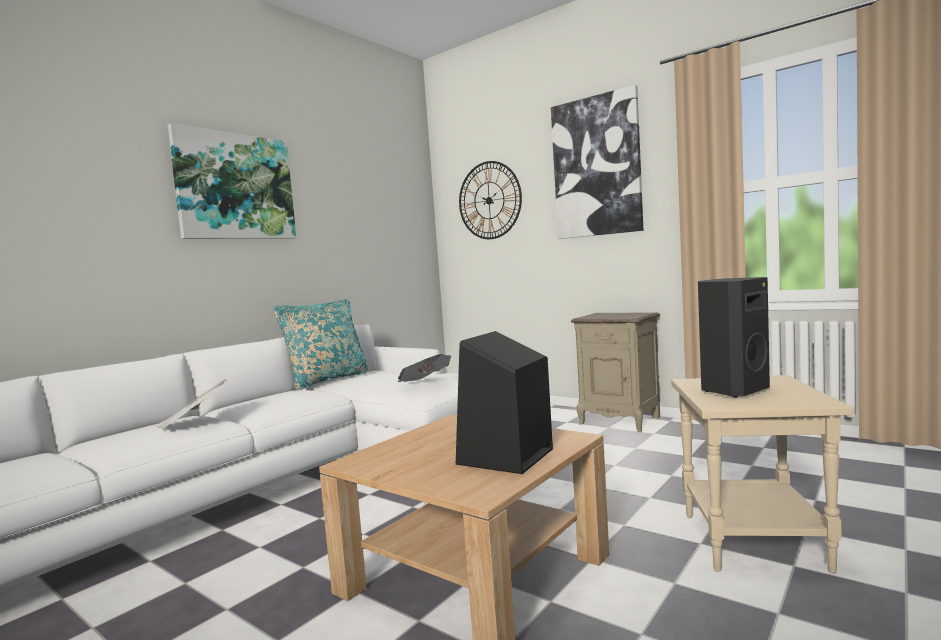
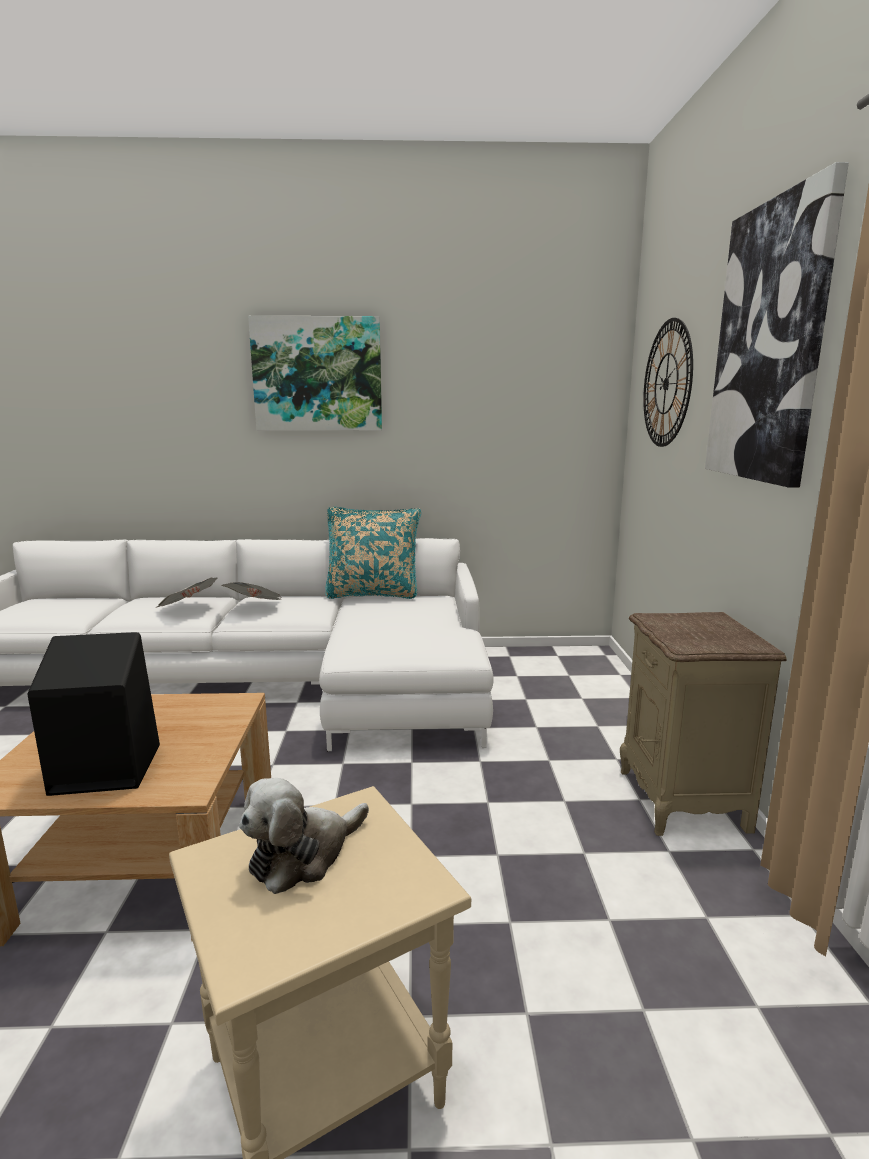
camera: 50 degrees right, 10 degrees up
(425, 384) = (382, 639): newspaper -> newspaper (256, 607)
(732, 390) = (303, 855): black speaker -> plush toy

